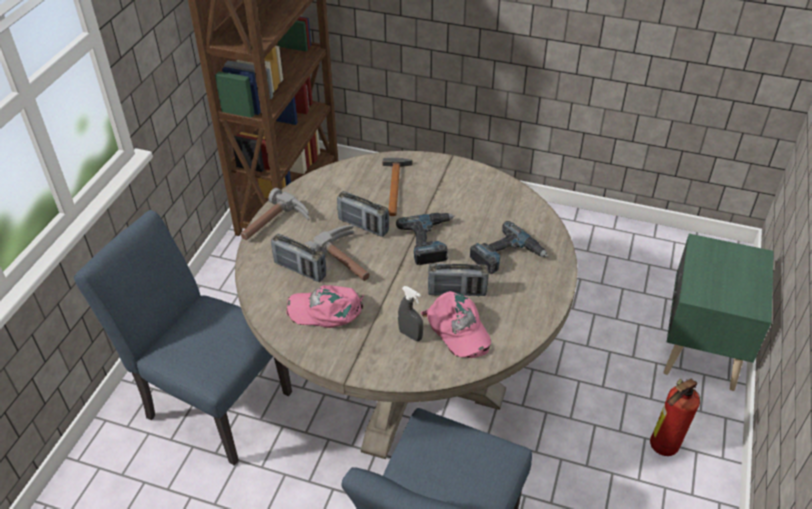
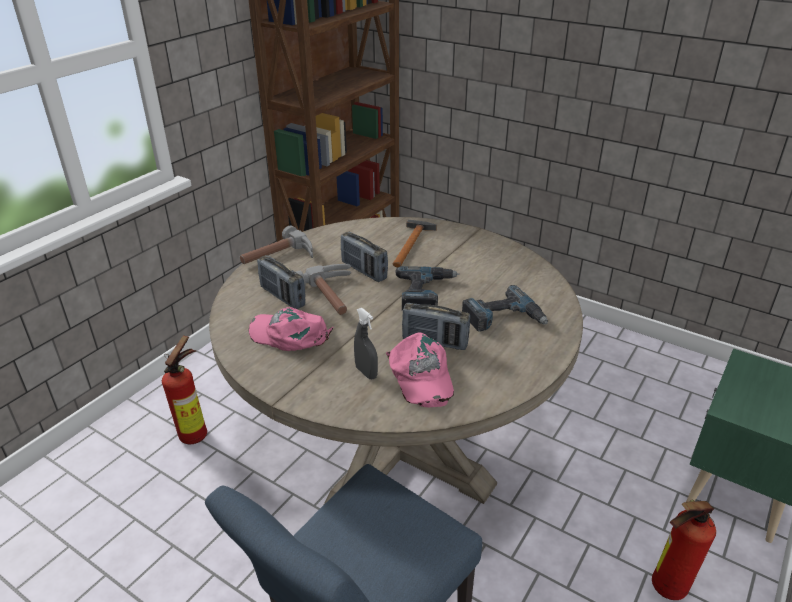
camera: 15 degrees right, 10 degrees down
(210, 401) = (196, 433): blue chair -> fire extinguisher

